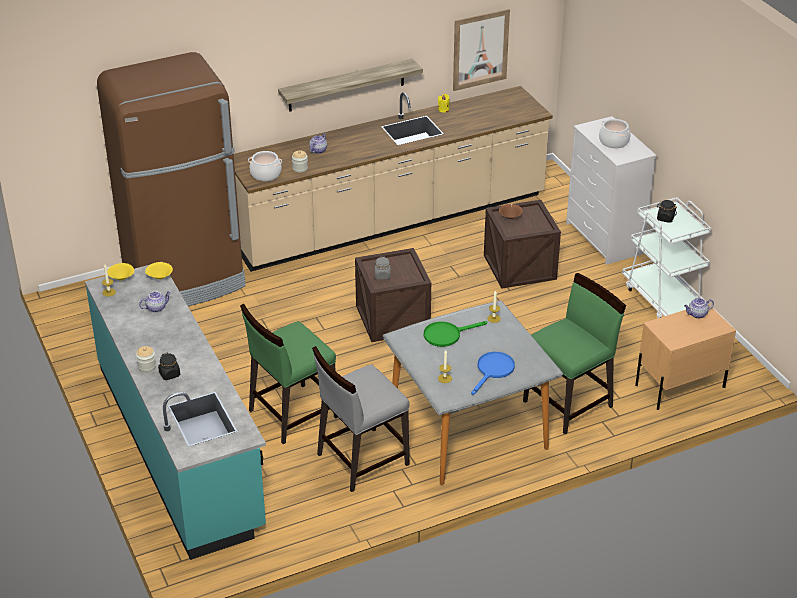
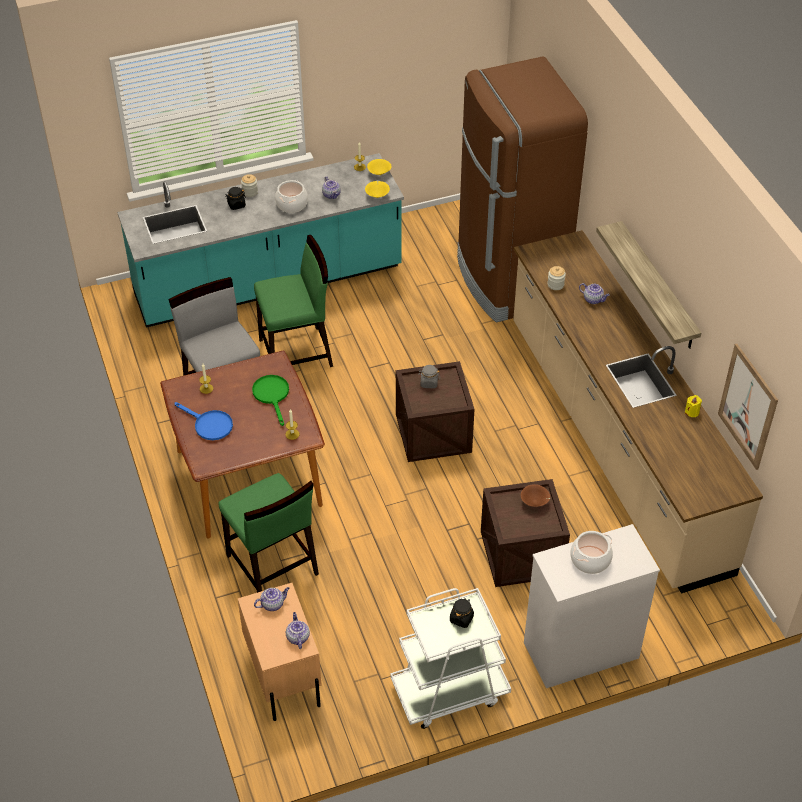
camera: 95 degrees right, 10 degrees up
(266, 174) = (544, 259): cooking pot -> cooking pot (292, 204)
(292, 413) = (297, 353): green chair -> green chair turned 105 degrees clockwise
(469, 430) = (249, 479): grey dining table -> brown dining table
(669, 330) = (273, 604): none -> teapot

